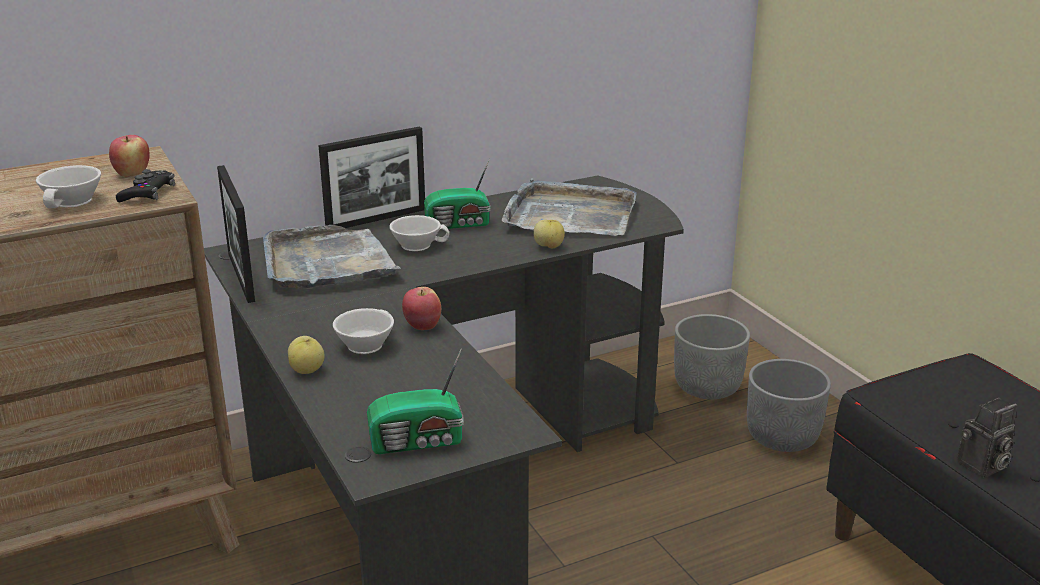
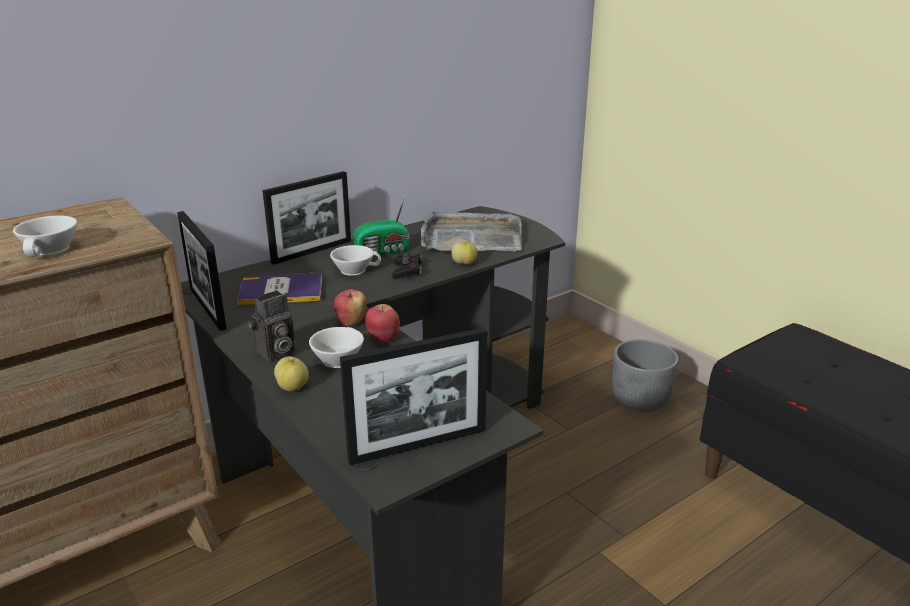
camera: 10 degrees left, 0 degrees up
(132, 174) = (103, 222): apple -> apple (351, 322)
(147, 193) = (123, 238): black game controller -> black game controller (407, 270)
(327, 262) = (281, 290): grey tray -> book
(419, 442) = (418, 445): radio -> picture frame
(707, 386) = (571, 366): grey planter -> none
(981, 467) = (845, 413): camera -> camera (275, 353)

